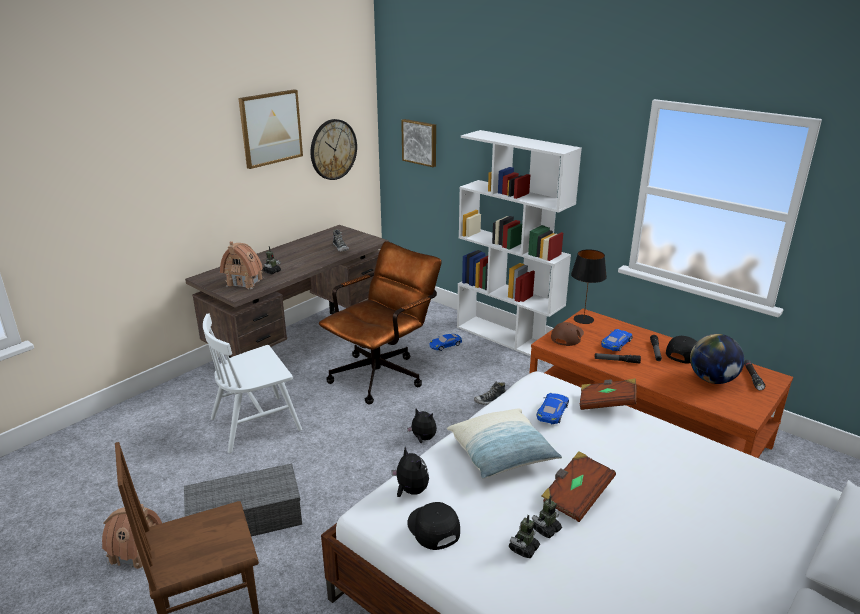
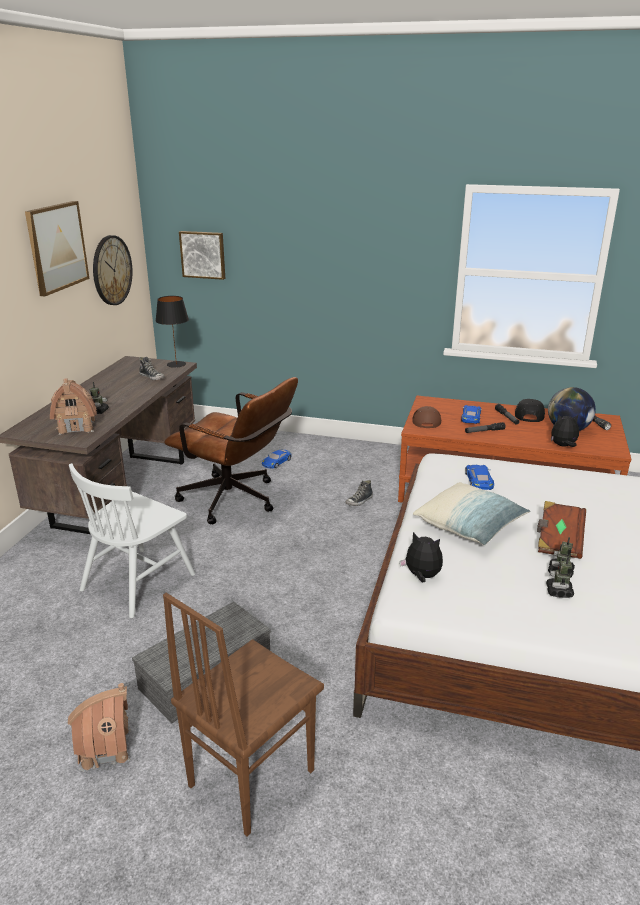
camera: 25 degrees left, 0 degrees up
(383, 373) = (236, 501): brown office chair -> brown office chair turned 105 degrees clockwise
(423, 439) = (324, 550): plush toy -> plush toy (563, 446)
(432, 528) = (471, 600): black cap -> none
(508, 338) = (331, 444): white bookcase -> none
(584, 319) = (426, 404): black table lamp -> black table lamp (176, 364)
(606, 404) = (513, 465): brown book -> none

